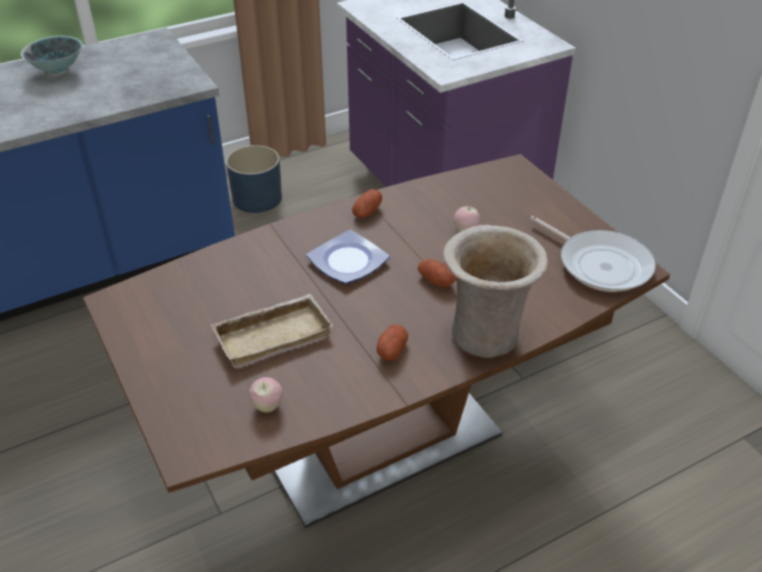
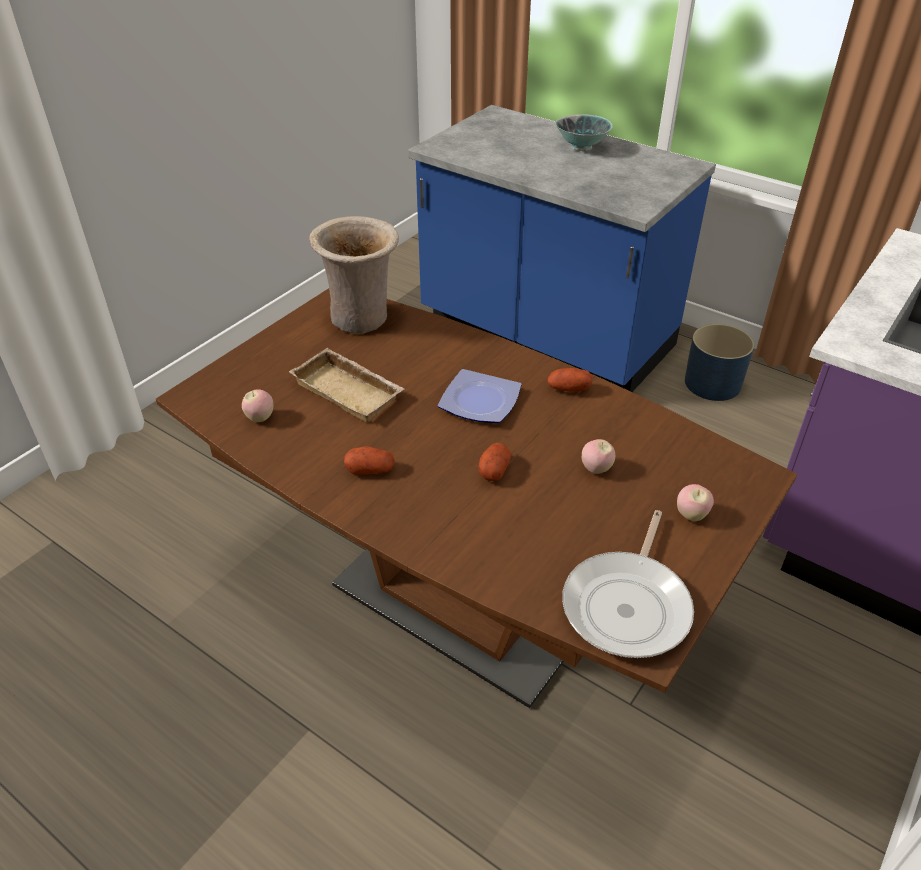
camera: 65 degrees right, 0 degrees up
(485, 334) = (433, 532): beige vase -> beige vase (362, 318)
(534, 208) = (691, 515): none -> apple

